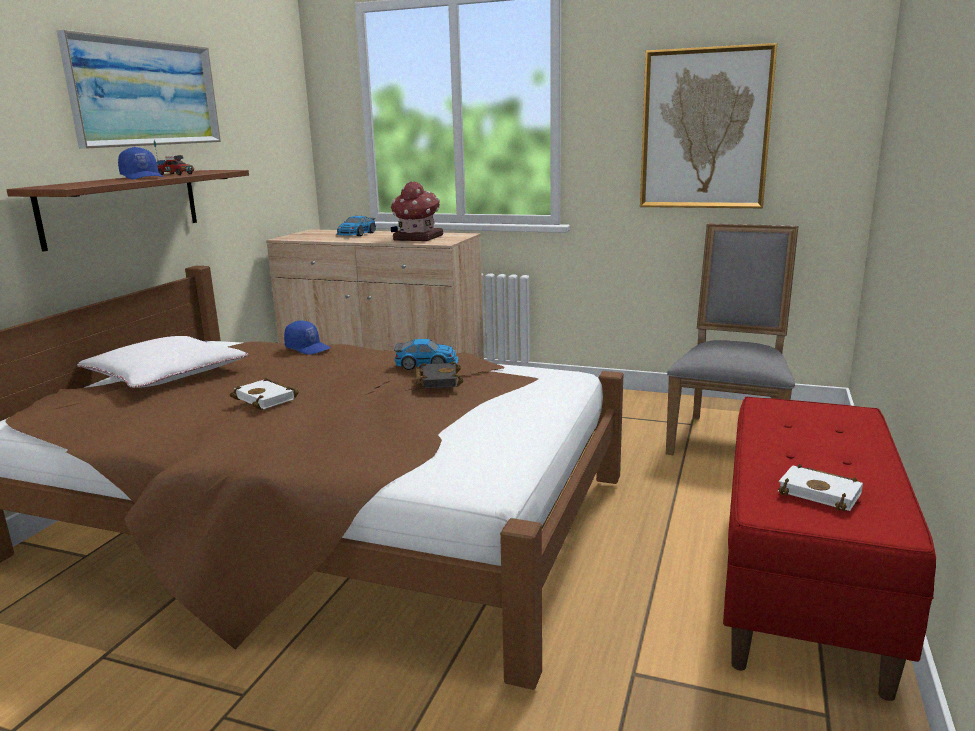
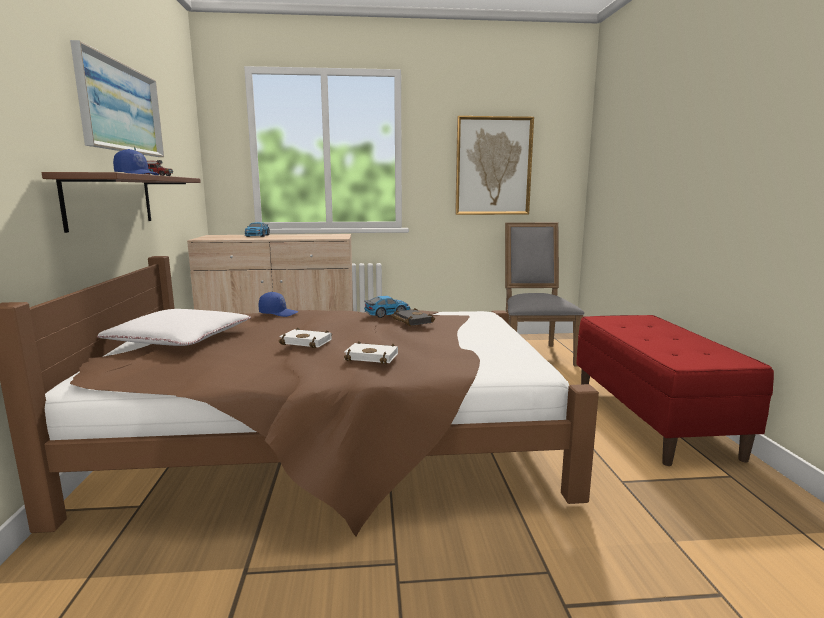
camera: 25 degrees left, 5 degrees down
(417, 238) = (312, 236): toy house -> none
(822, 493) = (690, 352): white book -> white book (373, 357)

